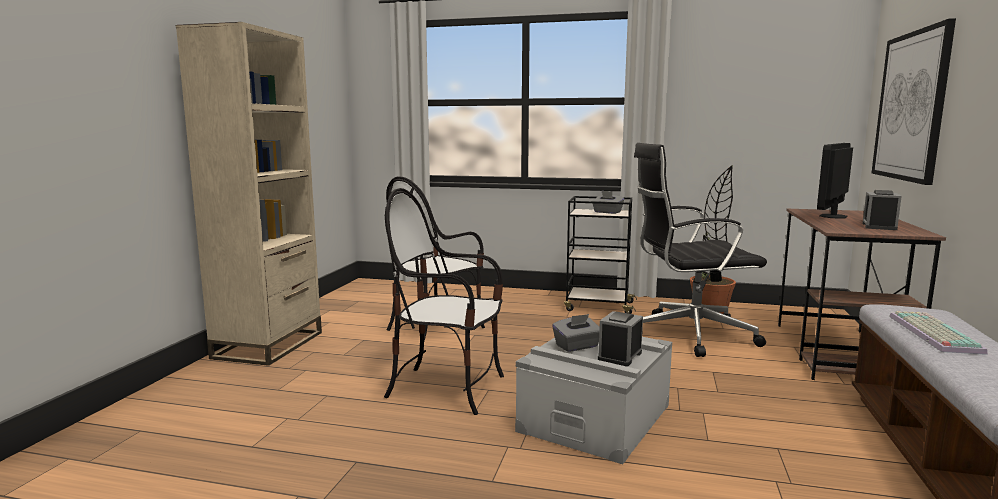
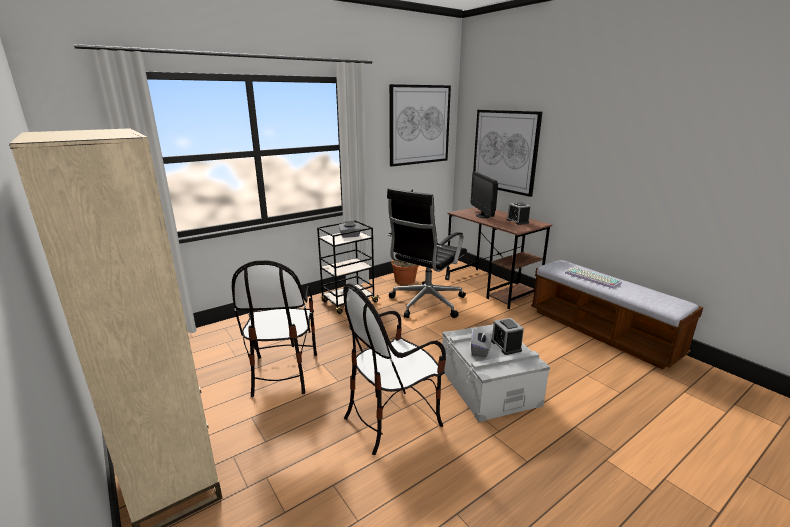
camera: 50 degrees left, 10 degrees up
(782, 74) = (419, 125): none -> picture

